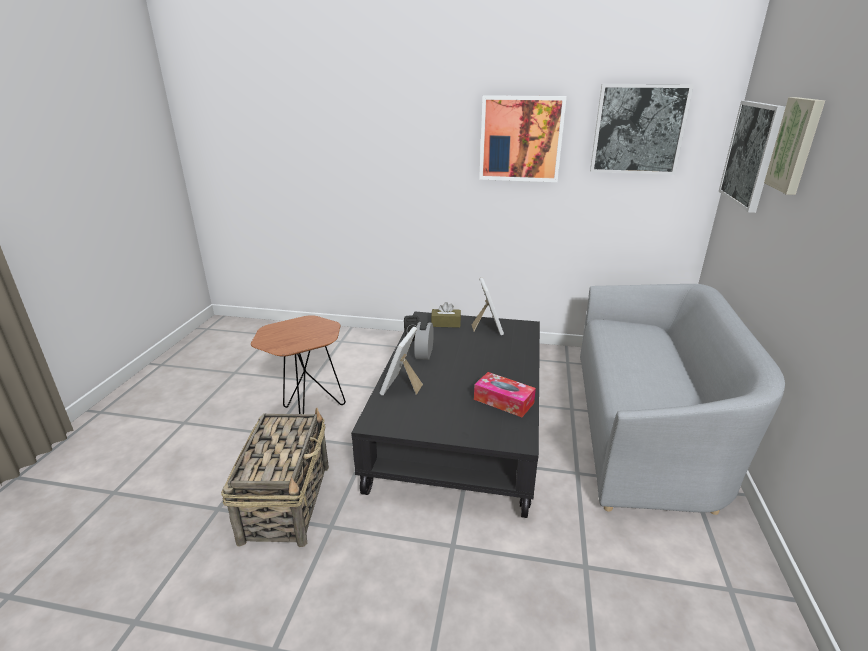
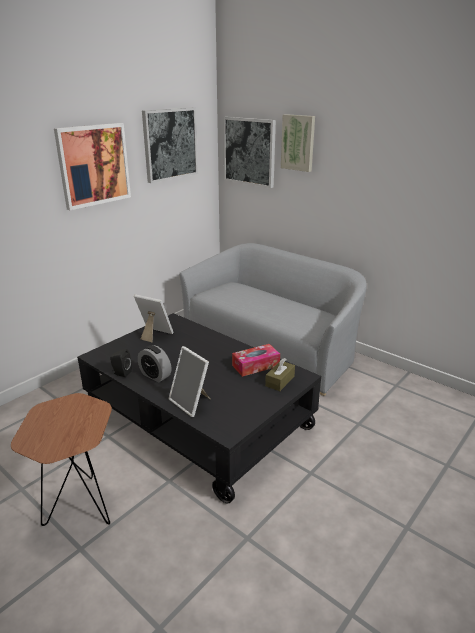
camera: 60 degrees left, 0 degrees up
(287, 501) = (193, 562): basket -> none
(446, 323) = (122, 349): brown tissue box -> brown tissue box (280, 381)

